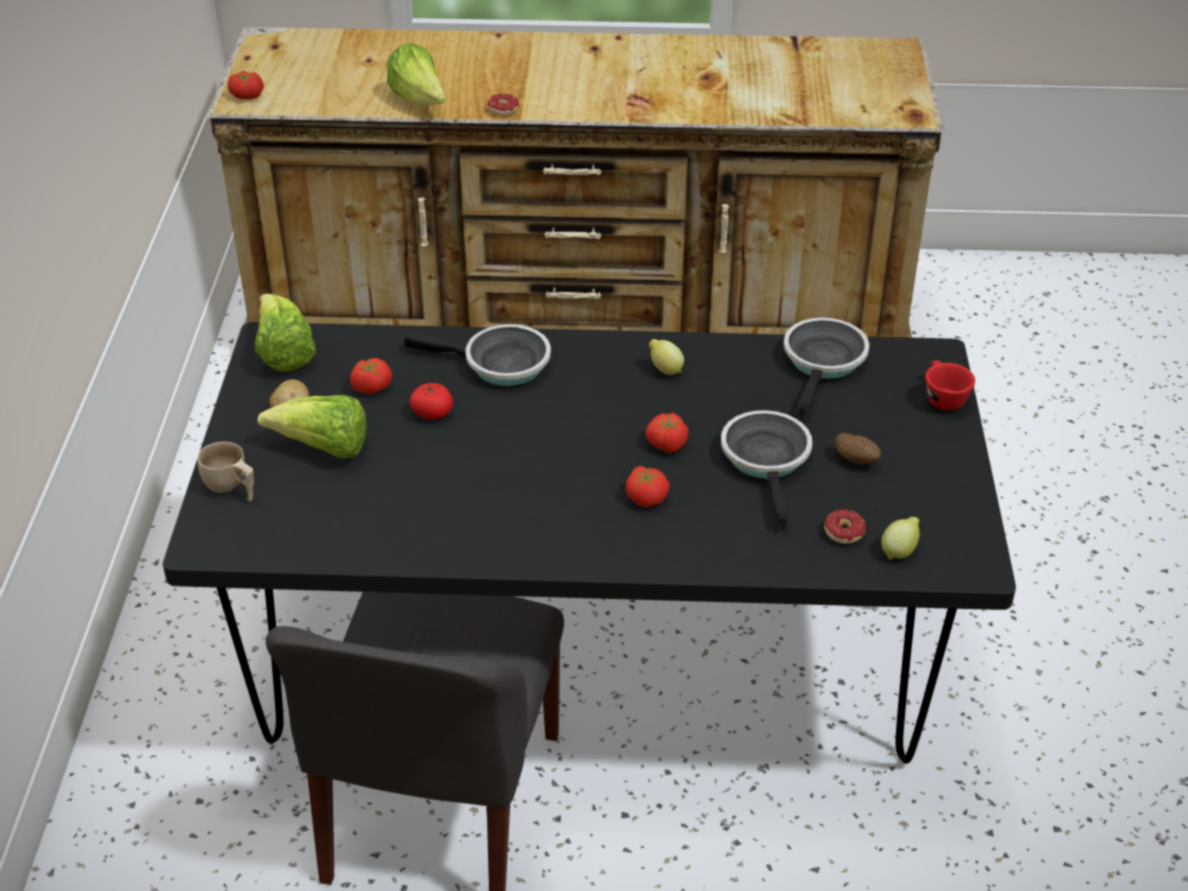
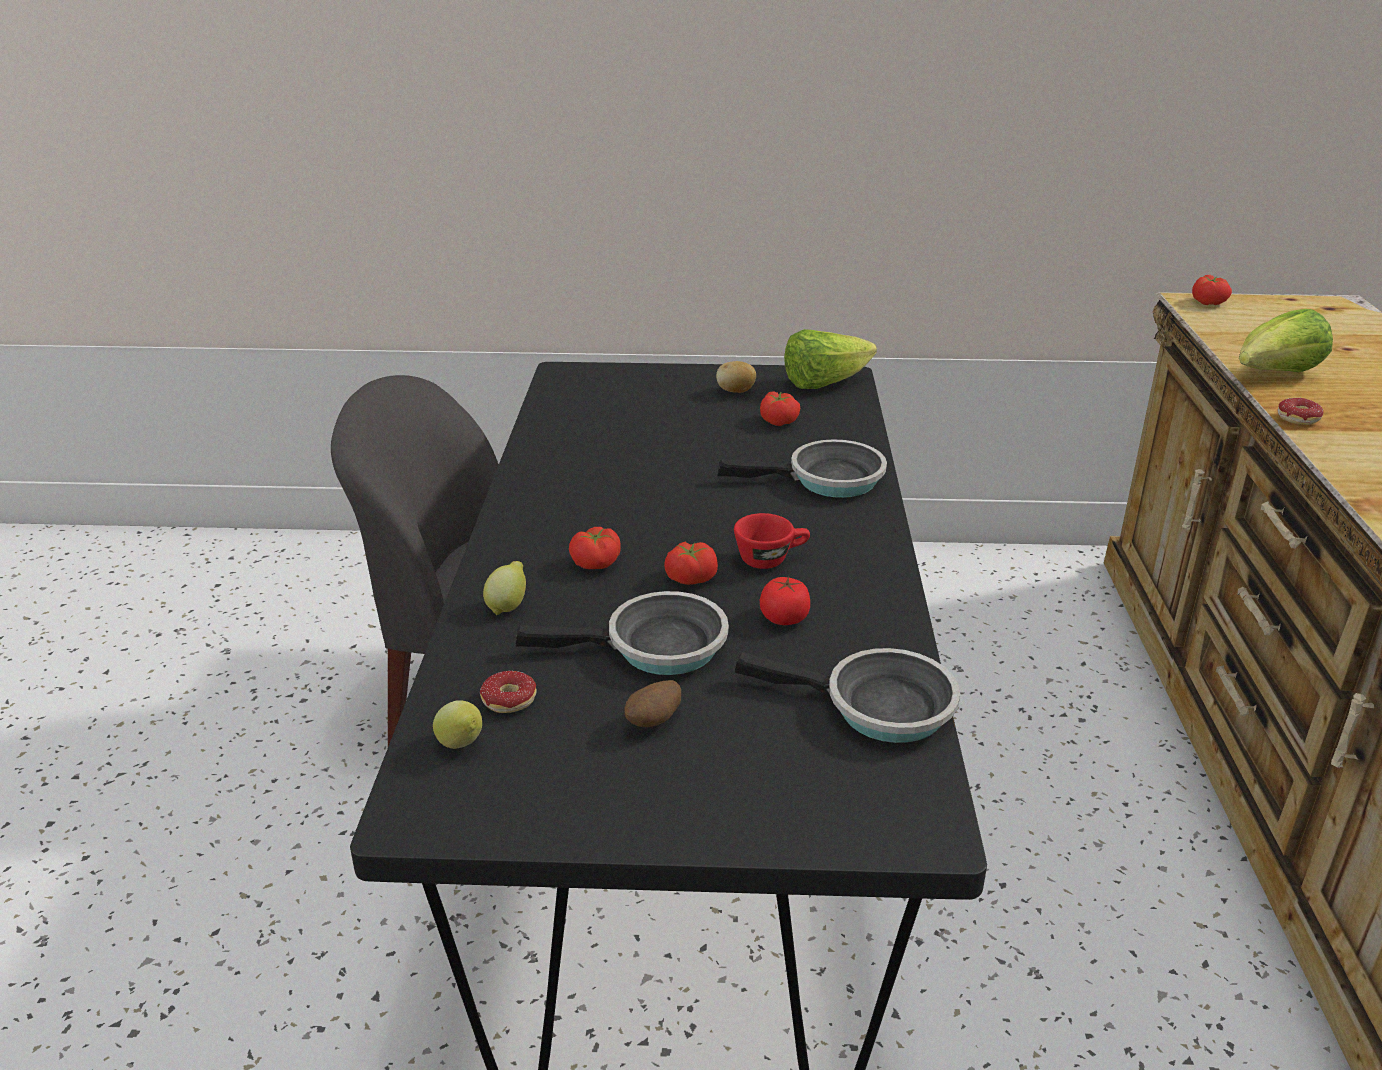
camera: 90 degrees right, 10 degrees down
(231, 488) = (632, 376): beige cup -> none
(323, 449) = (683, 406): lettuce -> none
(432, 413) = (740, 449): tomato -> tomato (784, 617)
(499, 364) = (827, 480): frying pan -> frying pan turned 105 degrees counterclockwise
(665, 370) = (836, 579): lemon -> lemon (508, 606)
(942, 397) = (811, 826): red cup -> red cup (771, 558)

